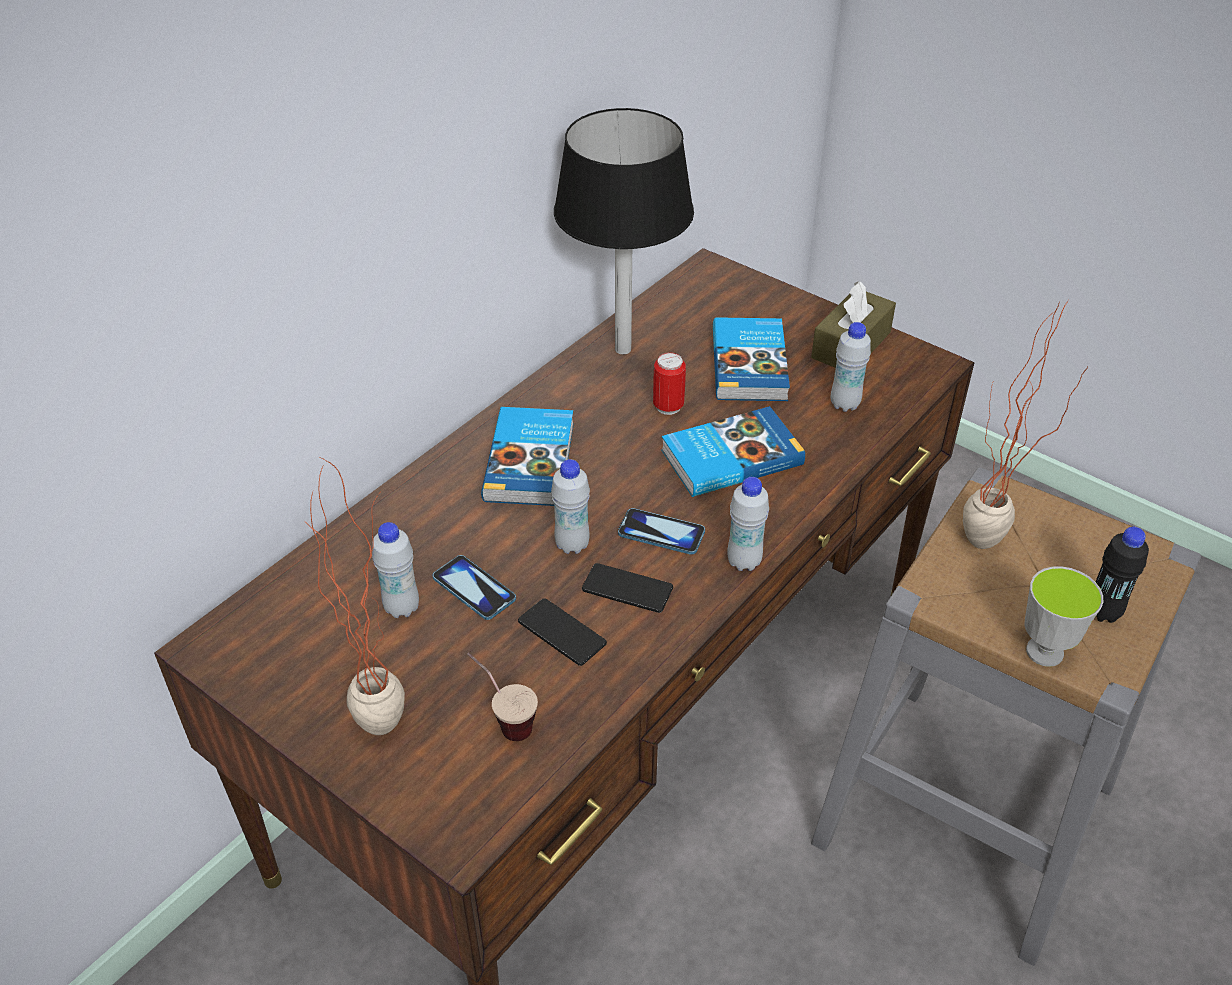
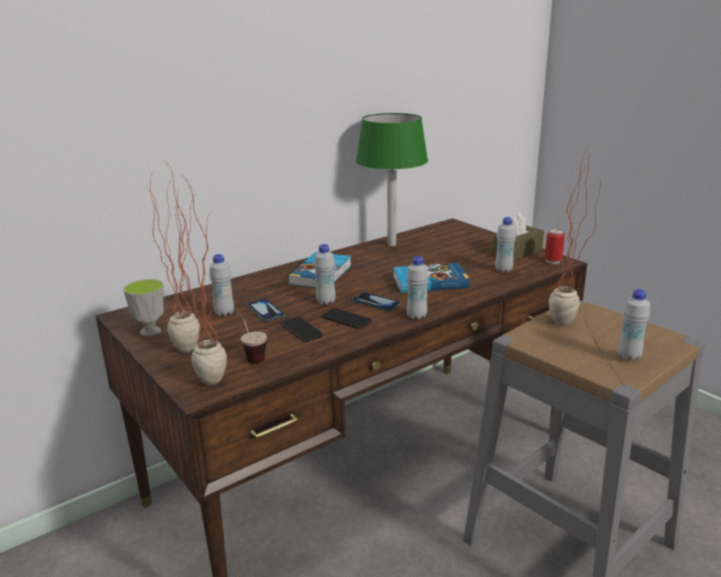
camera: 15 degrees right, 20 degrees down
(461, 788) = (212, 376): none -> potted plant
(623, 349) = (392, 244): black table lamp -> green table lamp
(668, 407) = (405, 263): can -> can (553, 261)
(751, 364) = (458, 254): book -> none
(1044, 652) = (583, 367): cup -> cup (150, 332)
(1103, 612) = (629, 356): black bottle -> white bottle

